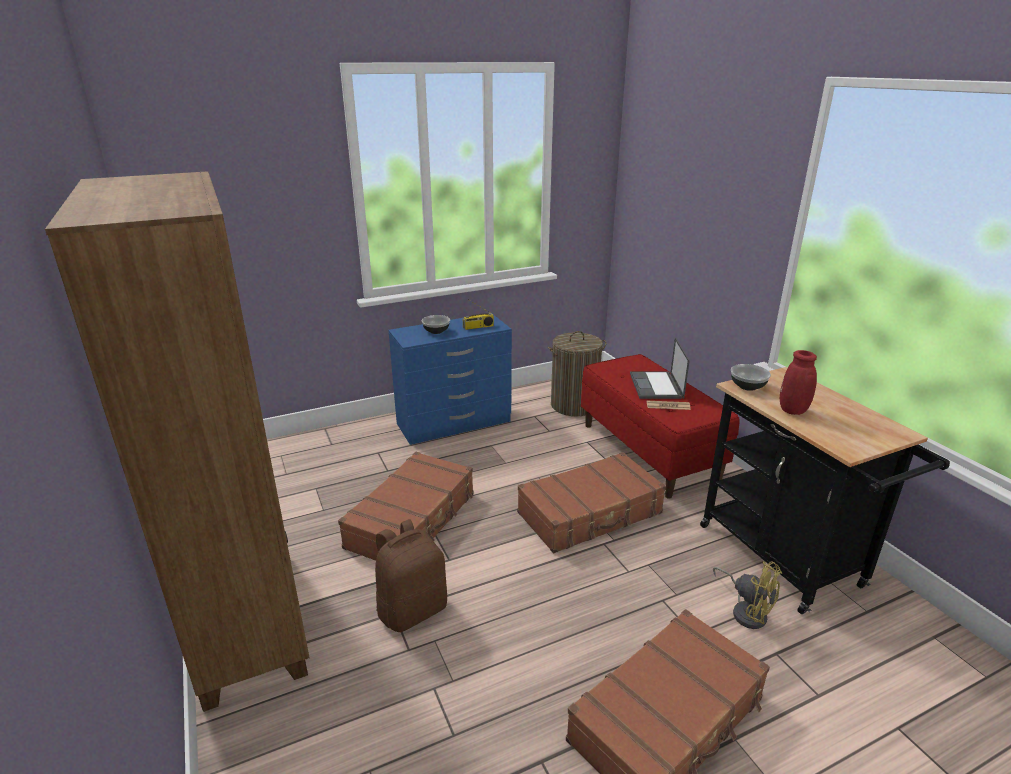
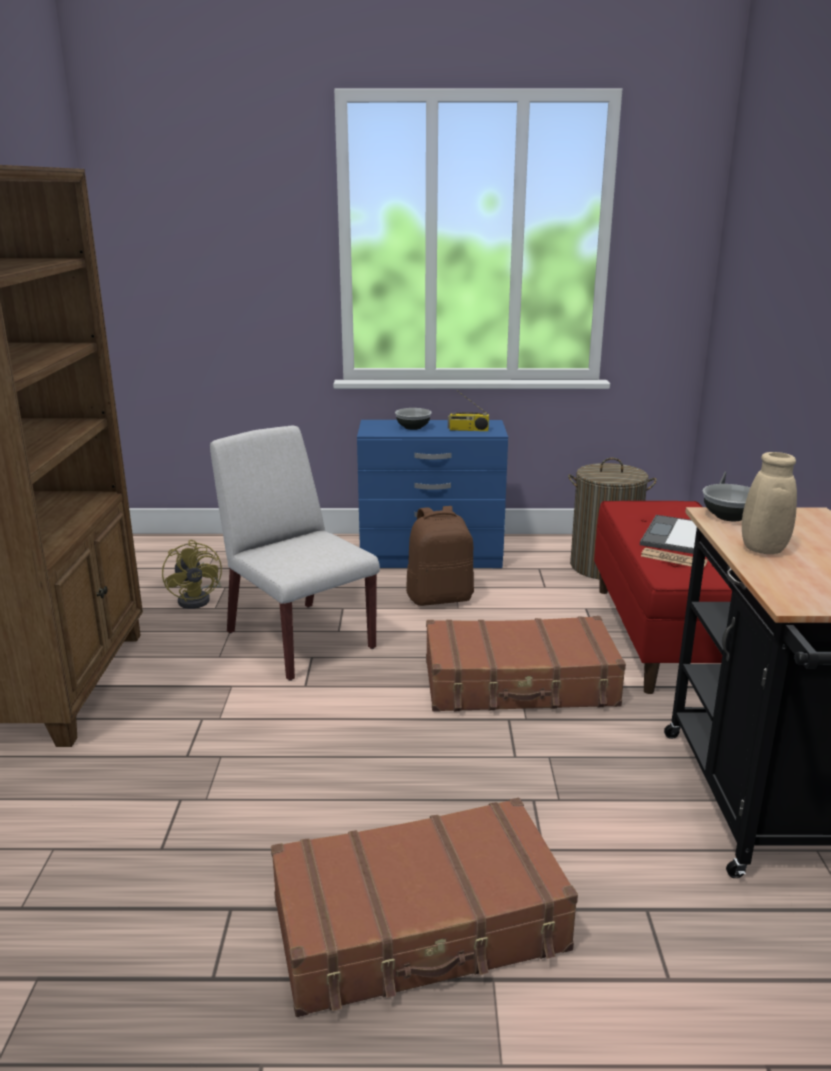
camera: 25 degrees right, 5 degrees down
(412, 609) = (223, 721): brown backpack -> brown backpack (440, 597)
(413, 520) = (299, 639): brown suitcase -> white chair
(746, 611) = (646, 848): yellow fan -> yellow fan (198, 599)
(792, 412) = (760, 551): red vase -> beige vase

